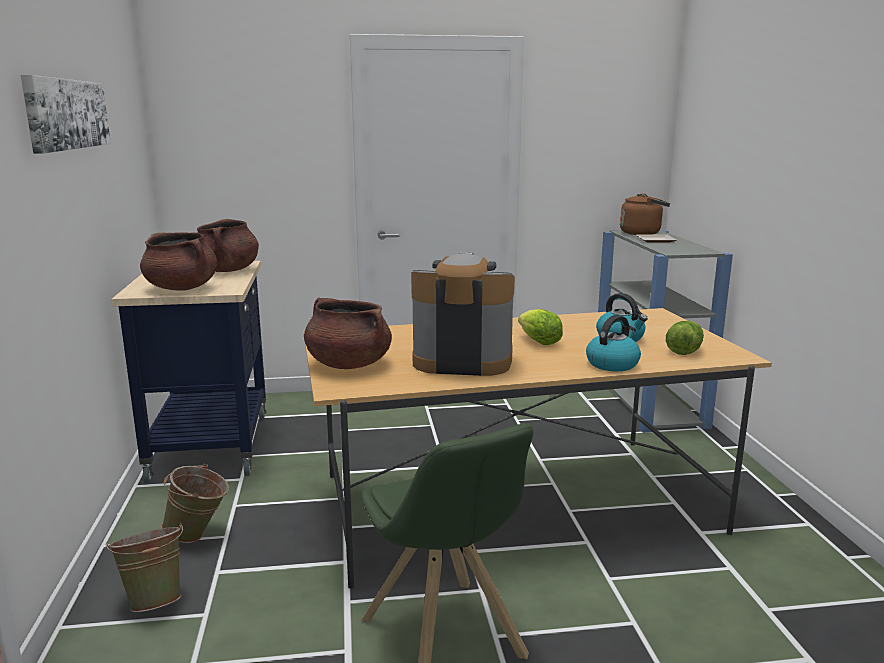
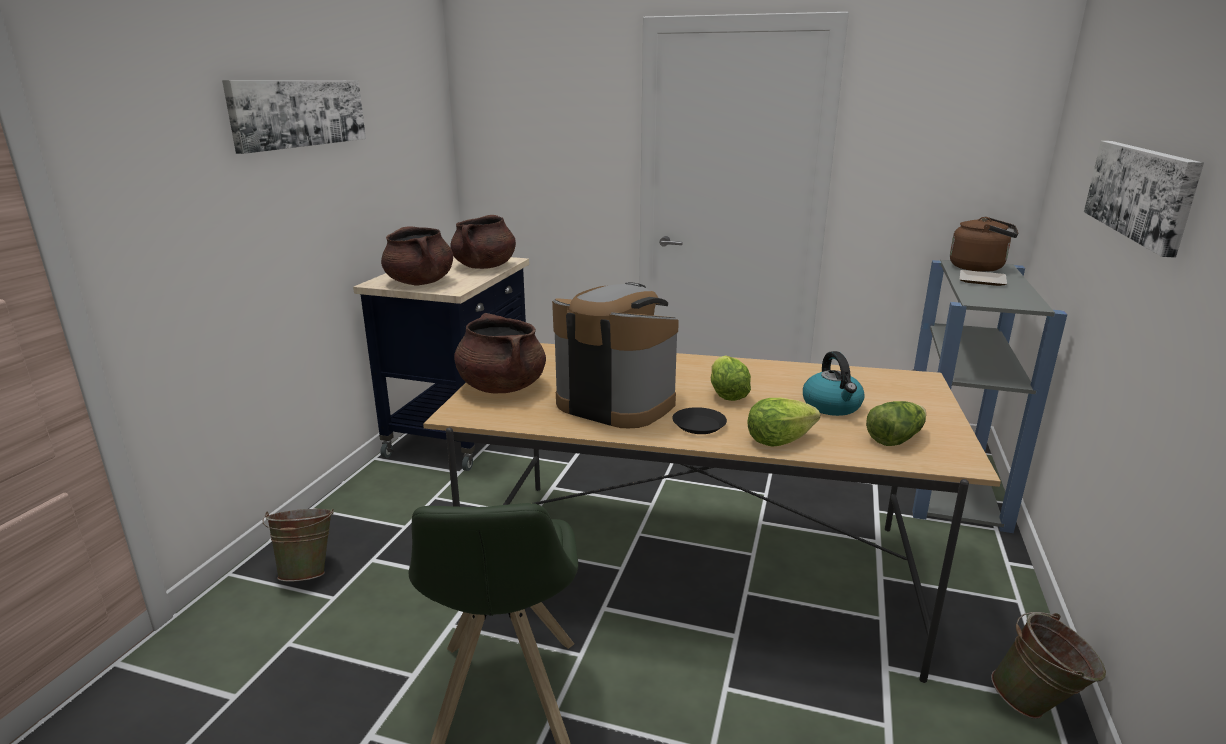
camera: 25 degrees right, 5 degrees up
(199, 536) = (385, 520): green bucket -> green bucket (1038, 707)
(545, 364) = (699, 425): none -> black plate
(612, 364) = (778, 440): kettle -> lettuce
(786, 159) = (1140, 191): none -> picture

